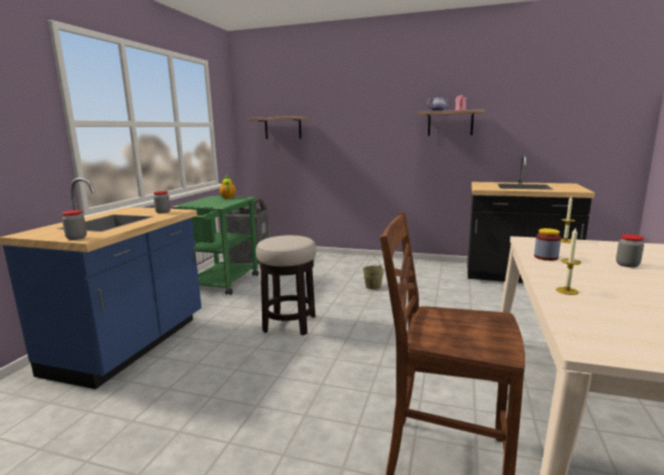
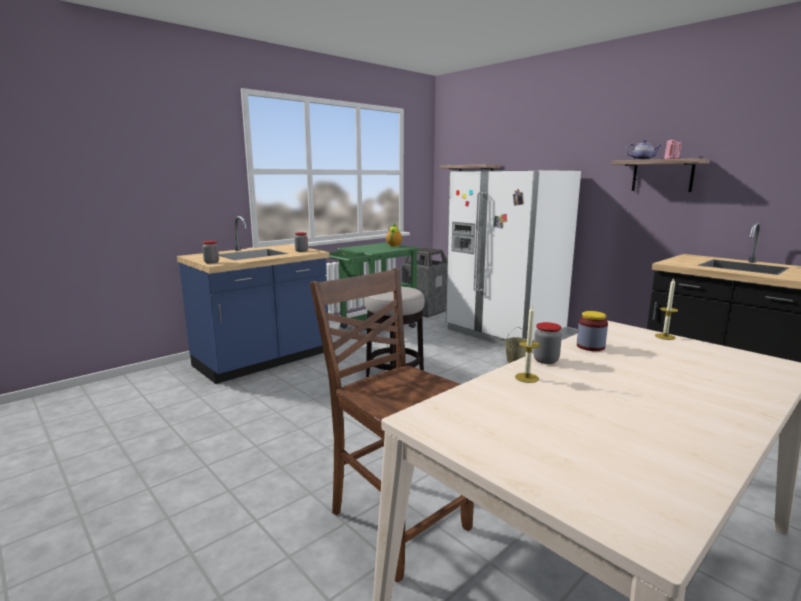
camera: 30 degrees right, 0 degrees up
(338, 264) = (505, 332): none -> white fridge
(627, 265) = (677, 373): jar -> jar (546, 360)

